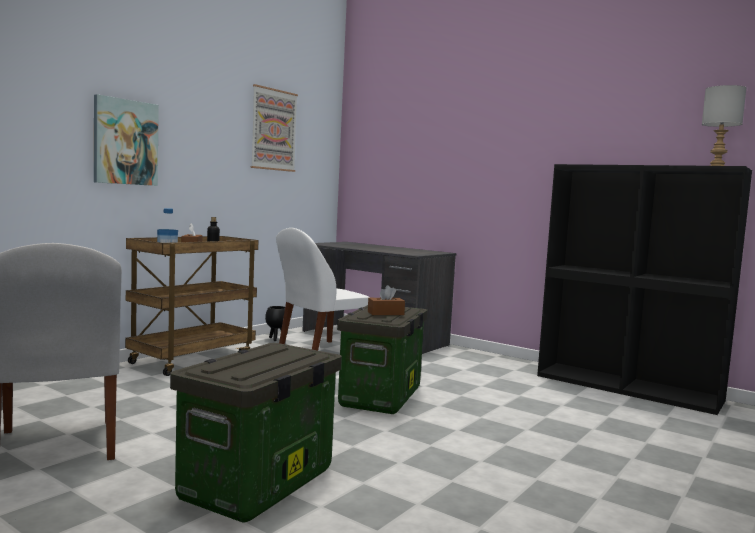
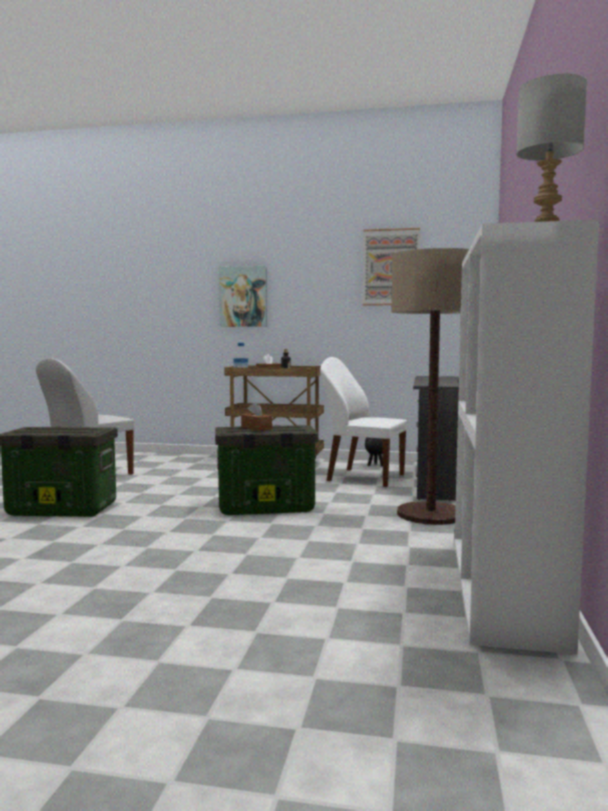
camera: 65 degrees right, 0 degrees up
(461, 364) = (430, 515): none -> floor lamp
(629, 388) = (505, 588): black bookcase -> white bookcase

